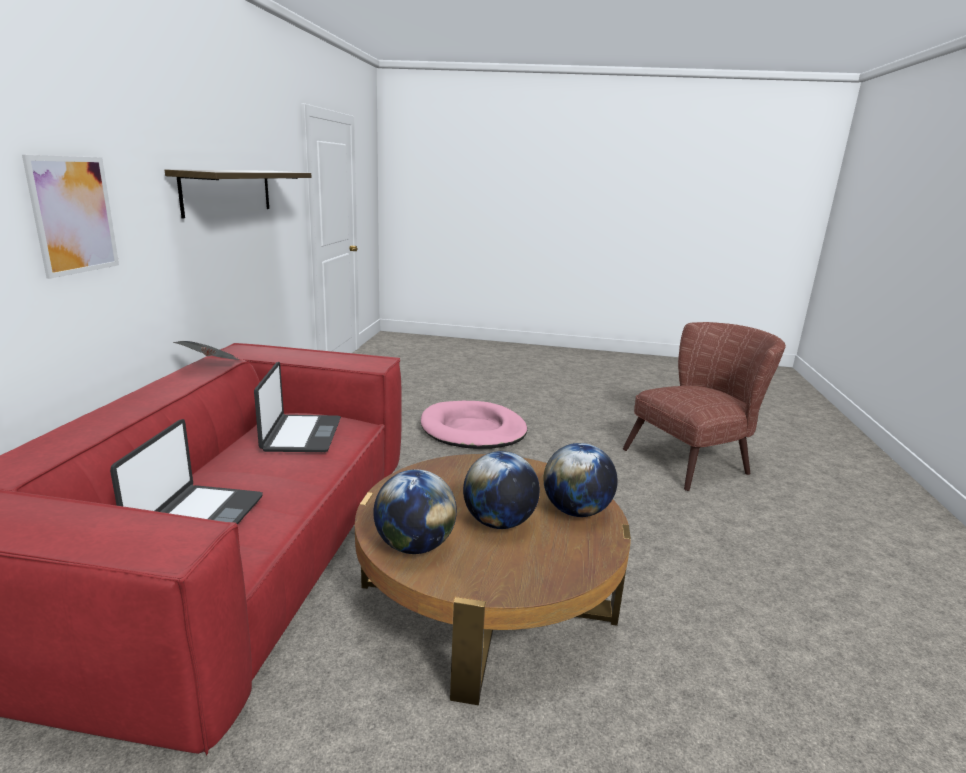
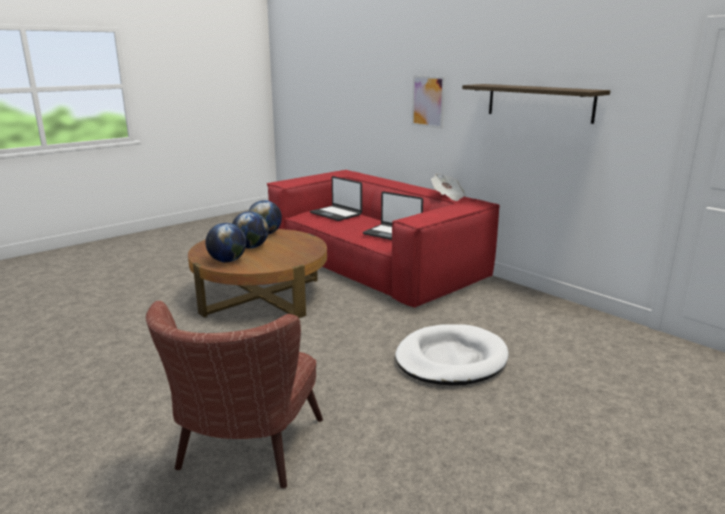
camera: 130 degrees right, 0 degrees up
(473, 430) = (450, 359): pink dog bed -> white dog bed

